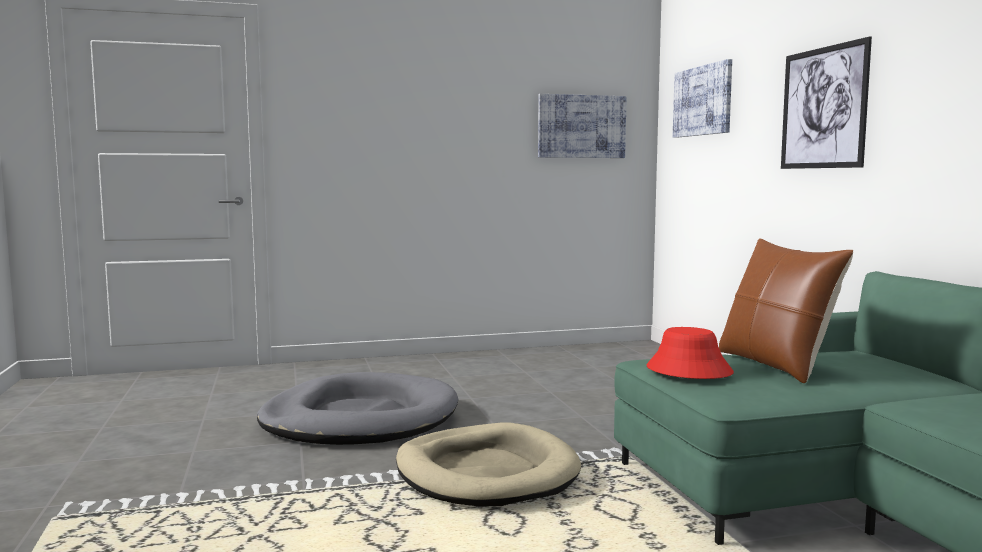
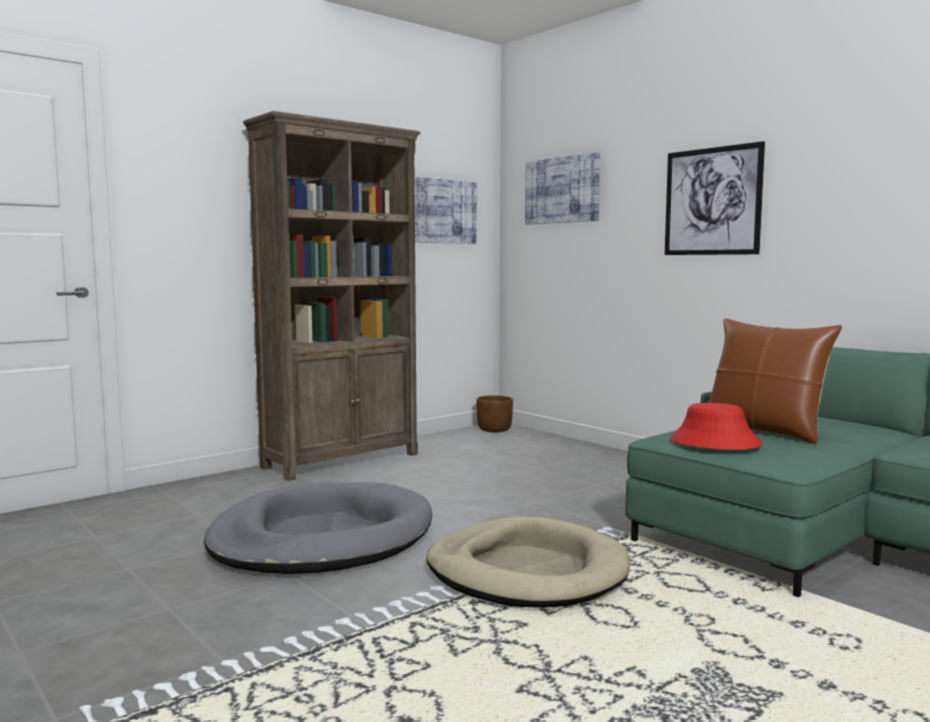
camera: 25 degrees left, 0 degrees up
(459, 359) = (342, 460): none -> brown bookcase
(635, 347) = (494, 430): none -> brown planter

